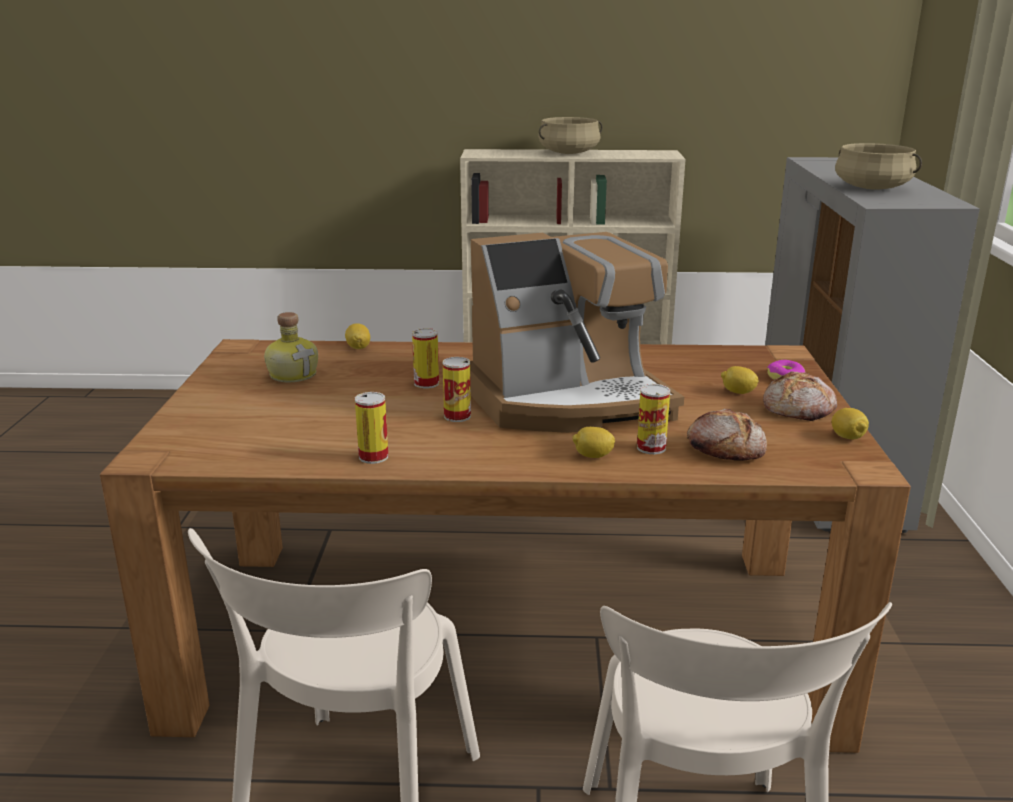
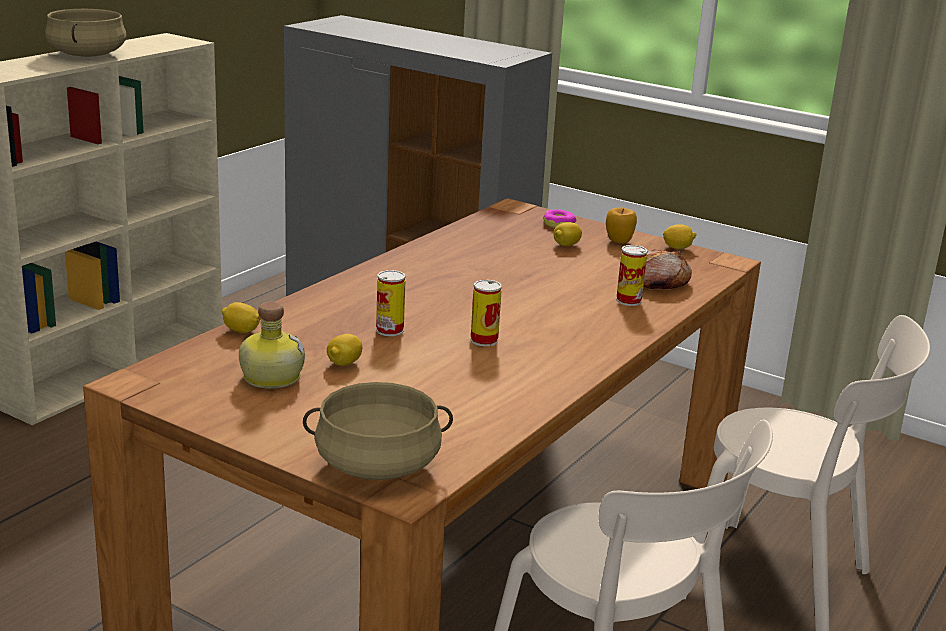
camera: 60 degrees left, 0 degrees up
(373, 456) = (528, 392): can -> none
(568, 401) = (508, 296): coffee machine -> none
(593, 456) = (621, 321): lemon -> lemon (344, 363)
(799, 409) = (619, 242): bread -> apple
(872, 188) = (448, 47): beige cooking pot -> beige cooking pot (378, 464)

